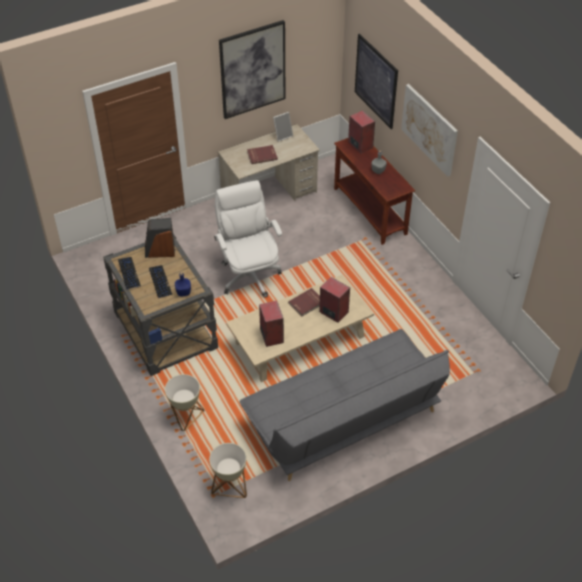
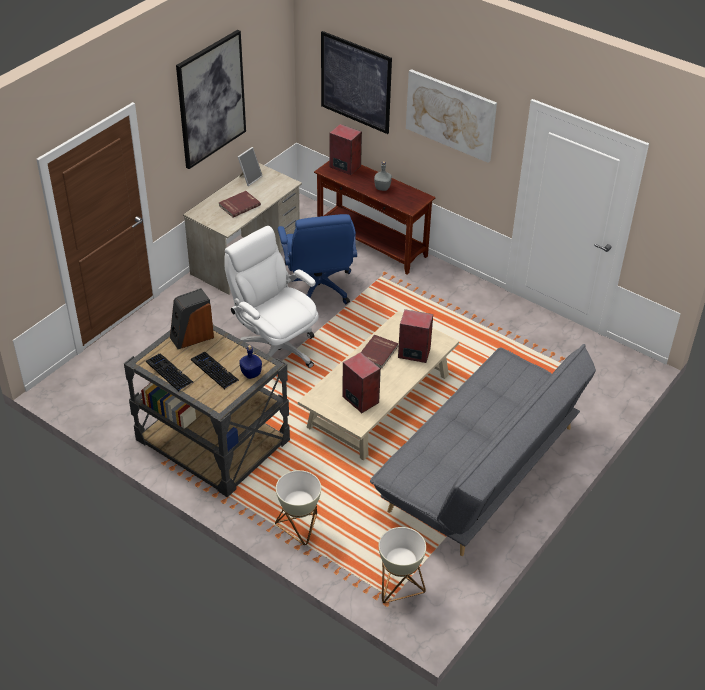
camera: 25 degrees left, 5 degrees down
(306, 238) = (318, 291): none -> blue office chair

